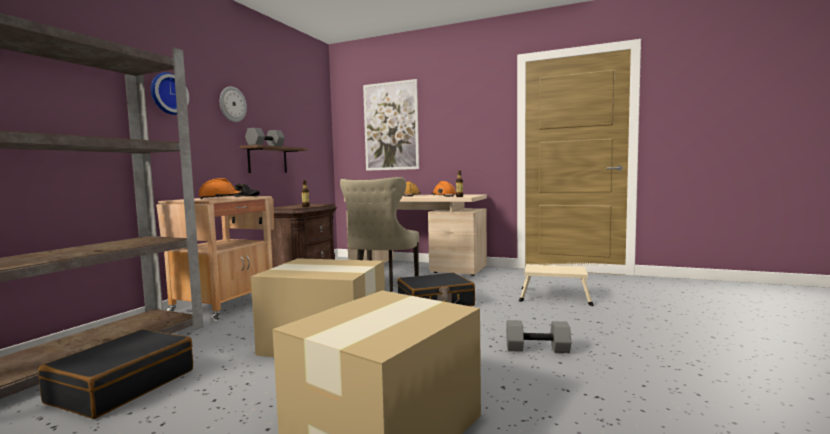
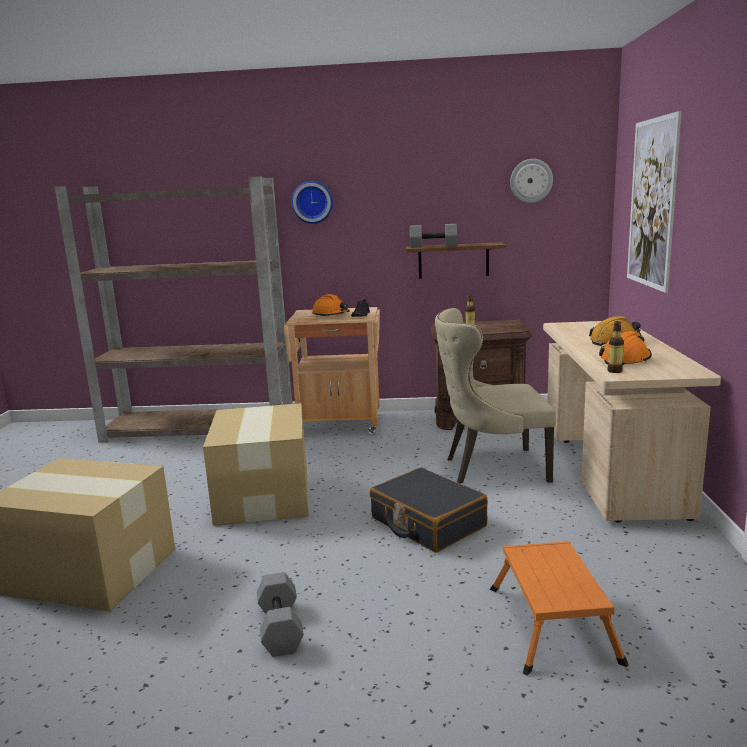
camera: 70 degrees right, 10 degrees up
(123, 386) = (164, 458): black suitcase -> none
(232, 104) = (397, 197): wall clock -> wall clock (531, 181)
(555, 297) = (553, 624): beige step ladder -> orange step ladder

